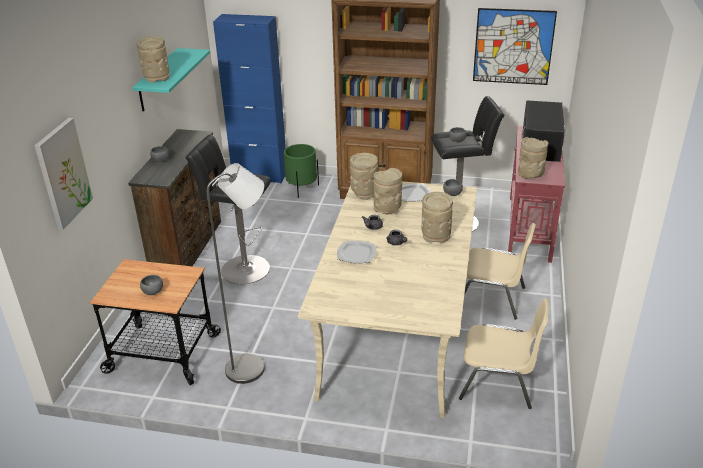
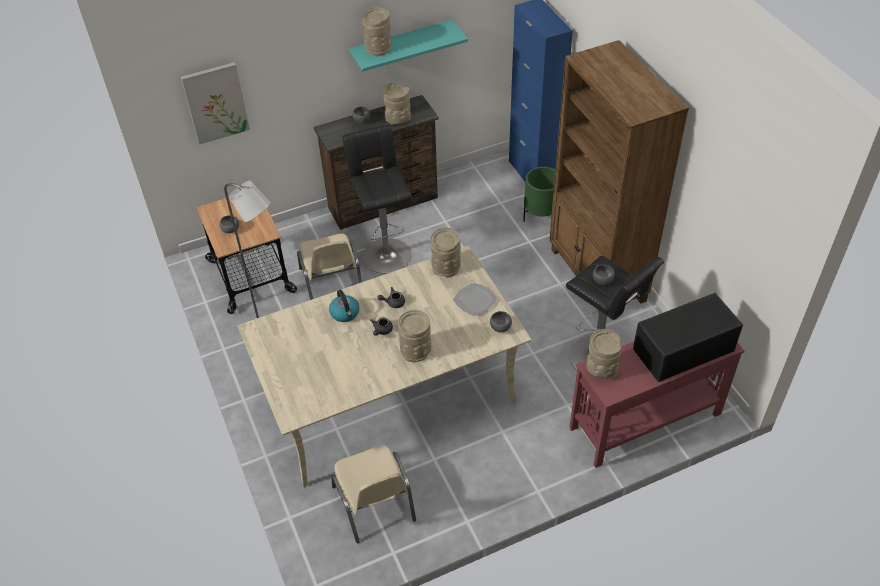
camera: 55 degrees right, 15 degrees up
(356, 253) = (345, 313): plate -> kettle
(387, 209) = (432, 296): beige vase -> beige vase (397, 120)
(492, 298) = (491, 445): beige chair -> beige chair (332, 283)
(513, 46) = (740, 224): picture -> none

